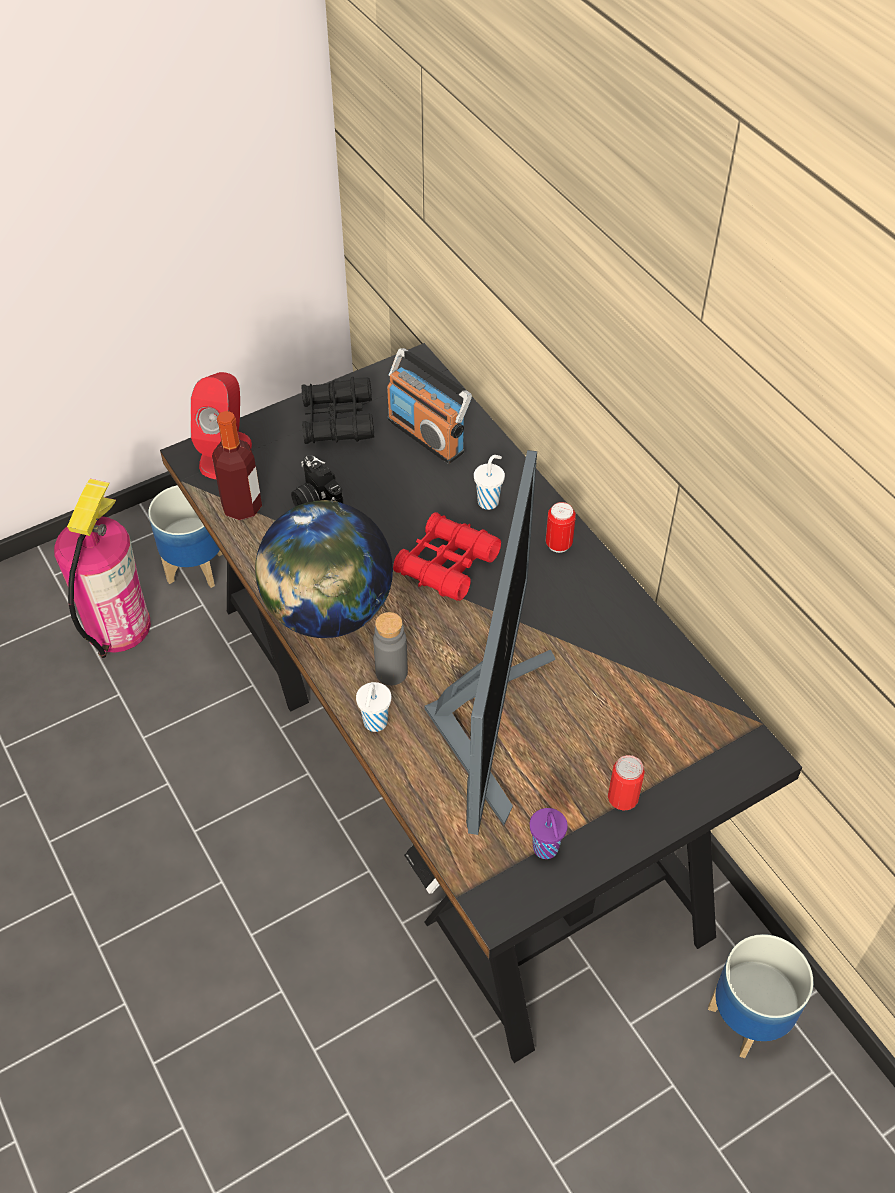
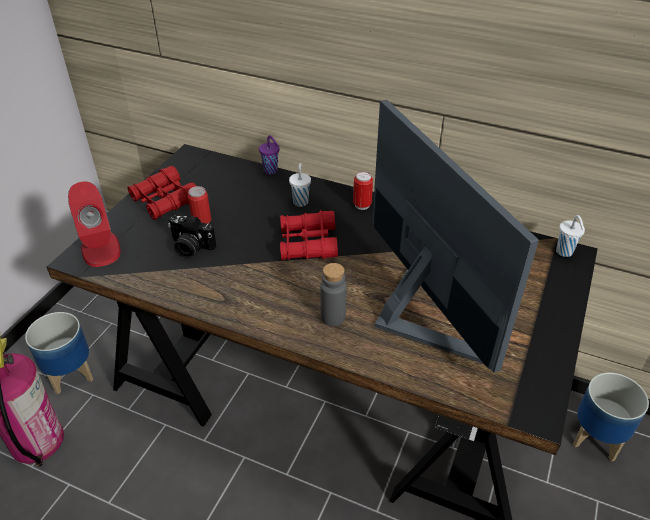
camera: 35 degrees left, 10 degrees down
(242, 507) = (140, 272): bottle -> none
(328, 612) = (258, 303): globe -> none
(337, 420) = (164, 200): black binoculars -> red binoculars
(375, 723) = (352, 351): white cup -> white cup (565, 252)
(426, 435) = (230, 185): radio -> none
(546, 849) = (526, 364): purple cup -> purple cup (271, 171)
(623, 797) = (534, 311): can -> can (201, 221)

